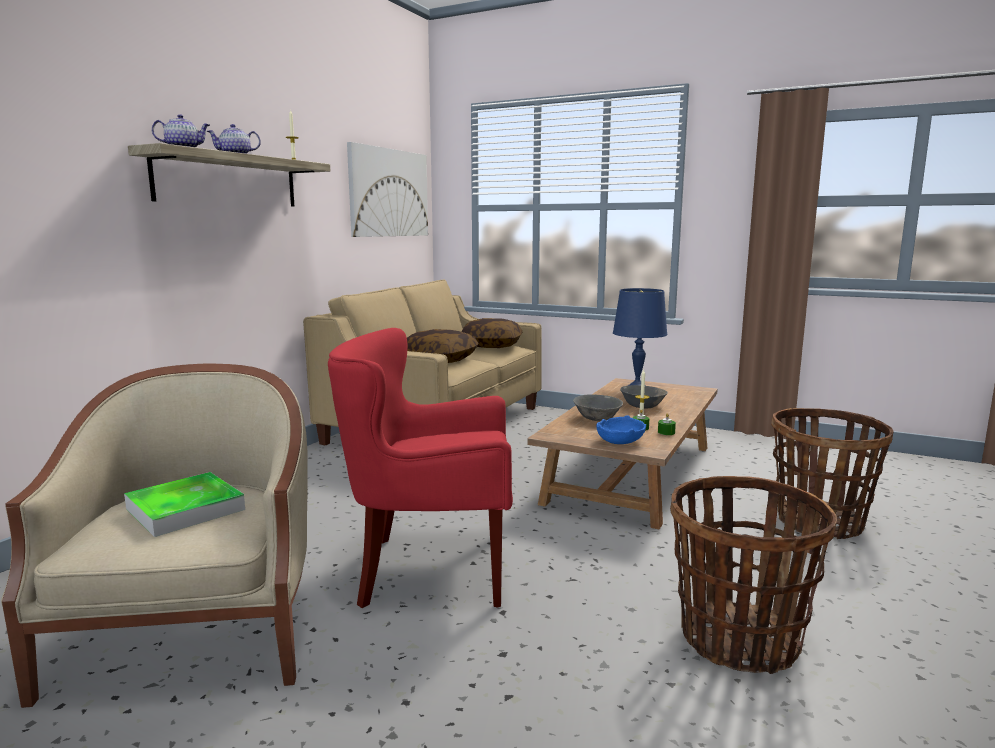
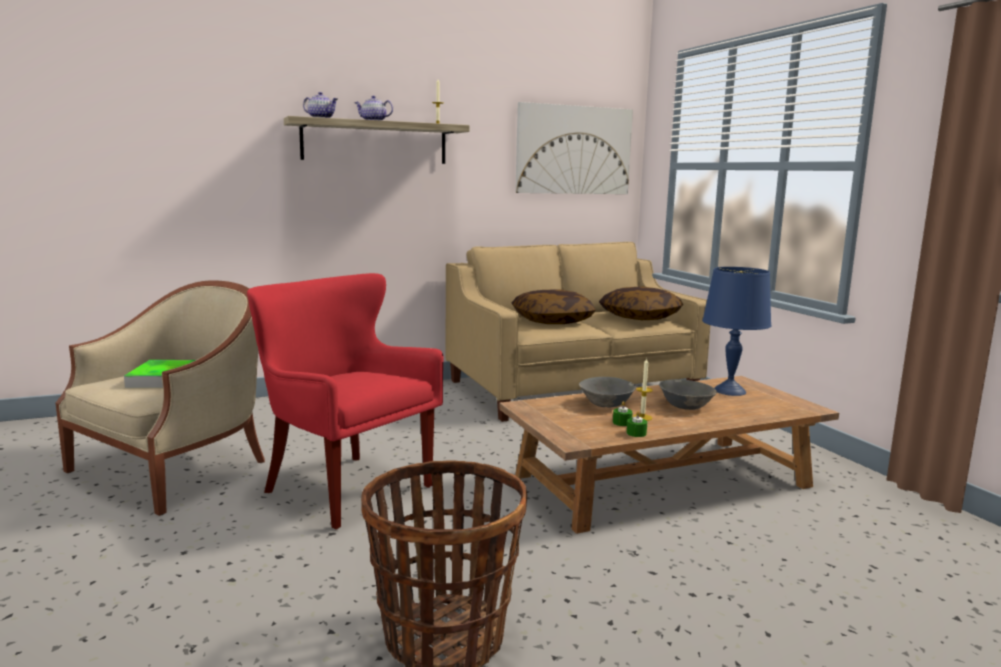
camera: 40 degrees right, 0 degrees up
(619, 441) = (566, 427): blue bowl -> none
(819, 522) = (773, 600): basket -> none

